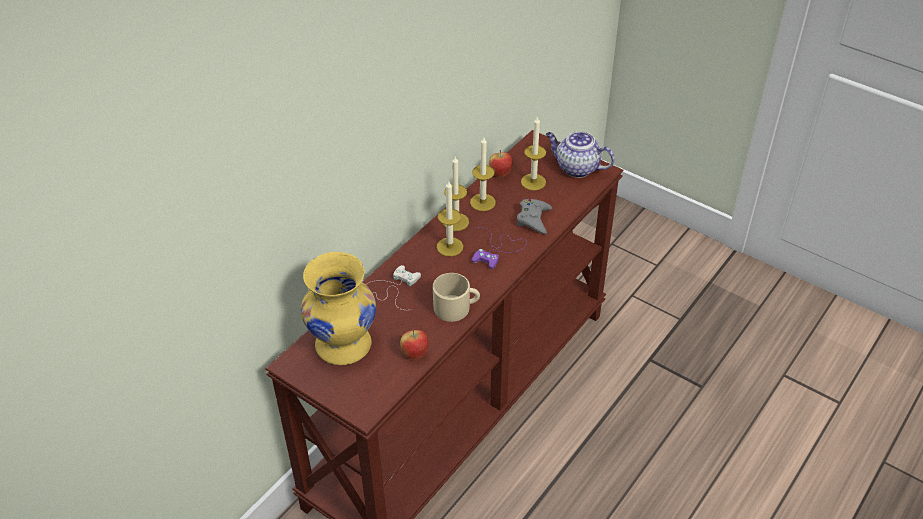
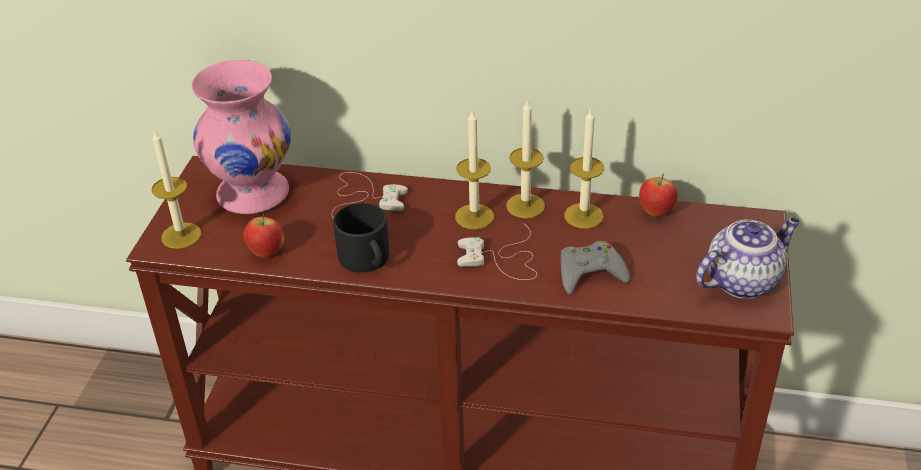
camera: 65 degrees right, 5 degrees down
(344, 345) = (253, 195): yellow vase -> pink vase
(456, 308) = (366, 259): beige mug -> black mug
(498, 249) = (502, 259): purple game controller -> white game controller
(533, 182) = (669, 247): candle -> candle (181, 235)
(576, 168) = (743, 280): teapot -> teapot turned 60 degrees clockwise

